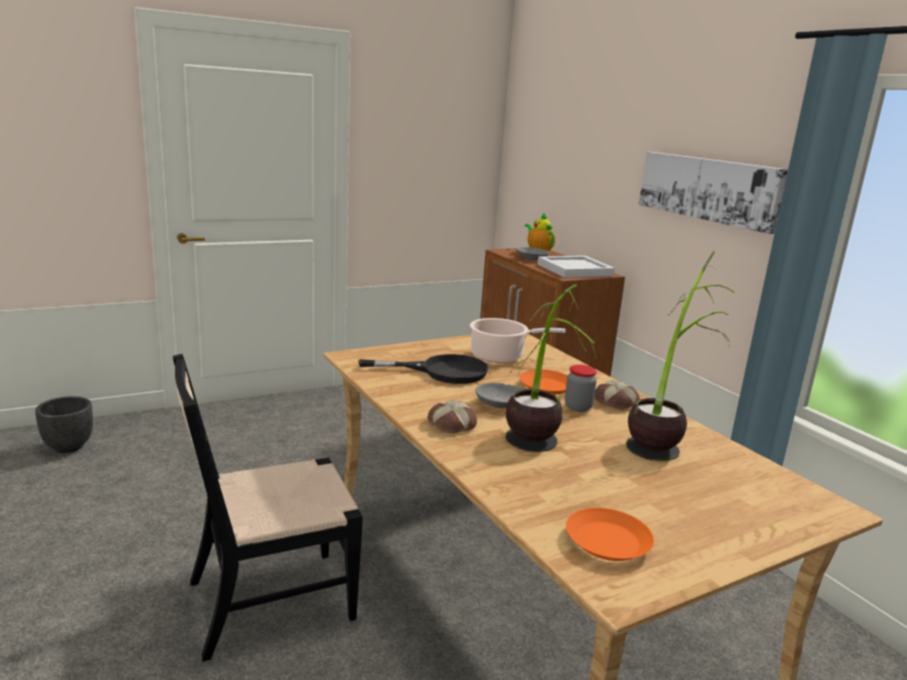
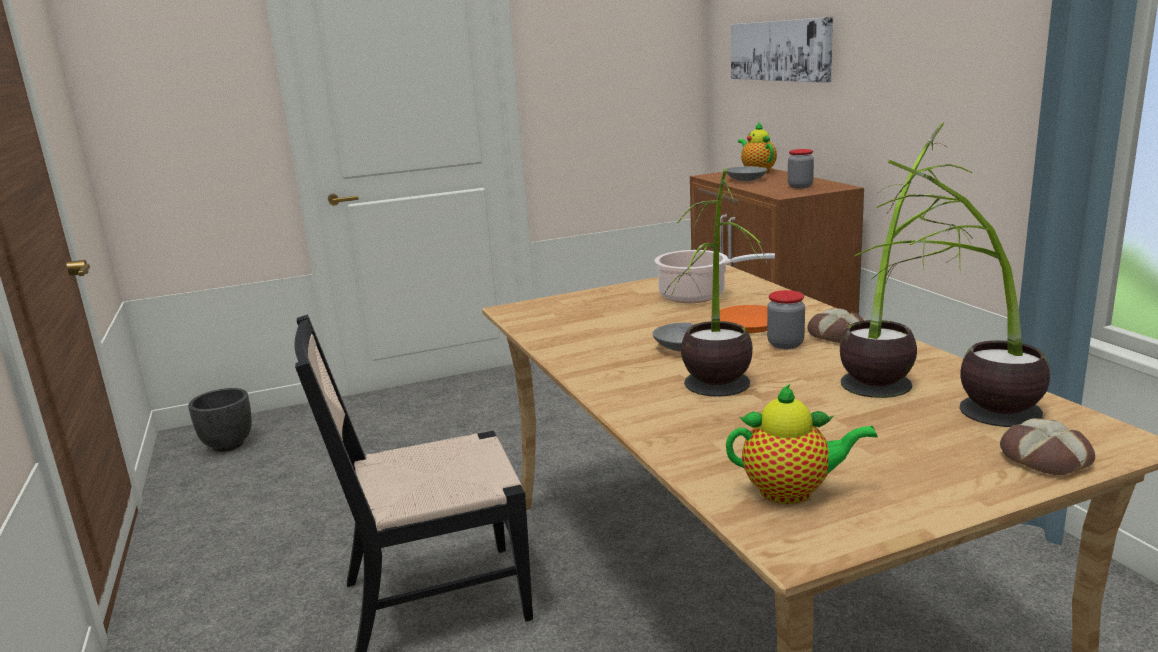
camera: 10 degrees right, 0 degrees up
(442, 371) = (620, 317): black frying pan -> none
(451, 424) = (619, 372): bread -> bread (1043, 458)
(576, 270) = (800, 186): white tray -> jar
(607, 542) = (792, 491): orange plate -> teapot
(707, 189) = (955, 56): picture -> picture (780, 50)
(718, 482) = (959, 418): none -> potted plant

